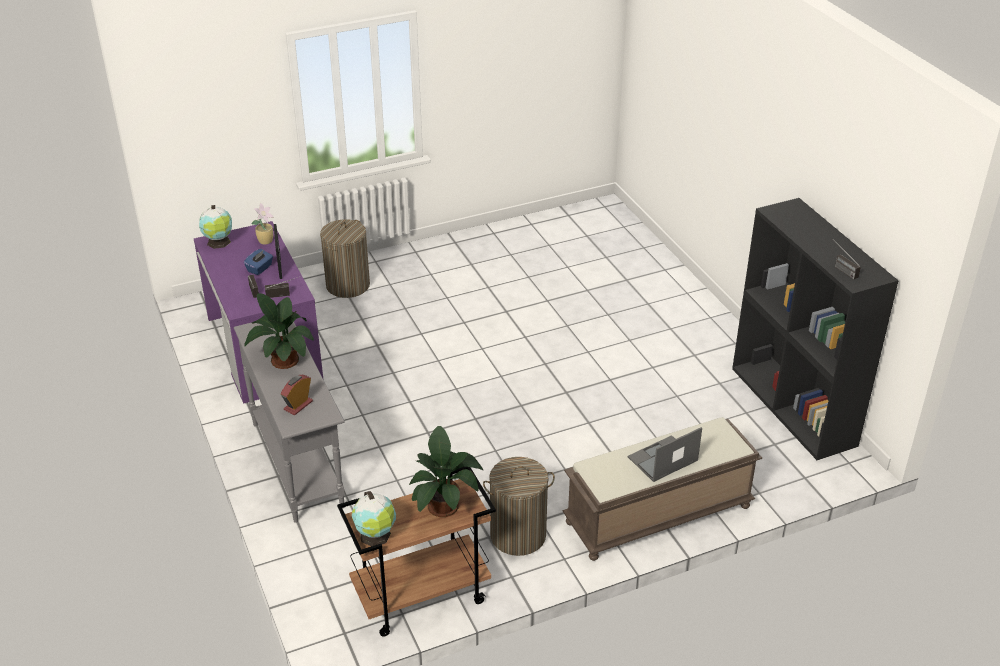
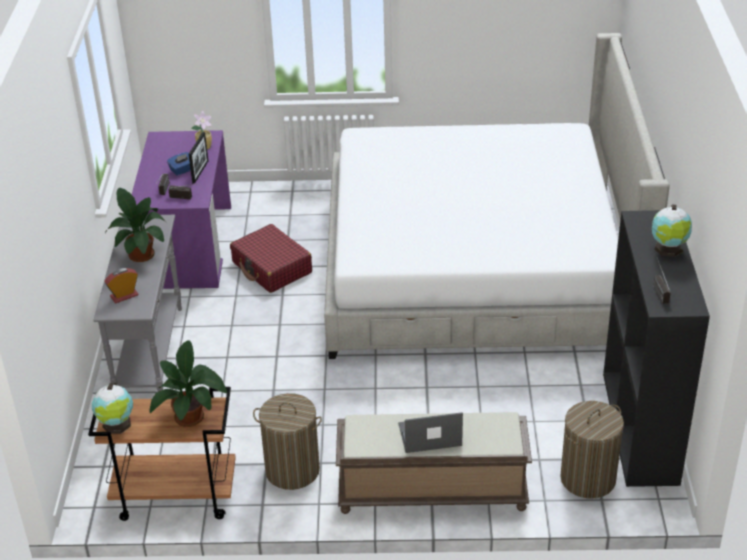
camera: 25 degrees right, 0 degrees up
(219, 242) = (166, 140): globe -> globe (668, 249)
(348, 285) = (295, 206): laundry basket -> laundry basket (588, 478)
(365, 349) = (272, 268): none -> red suitcase
(560, 303) = (477, 269): none -> bed

